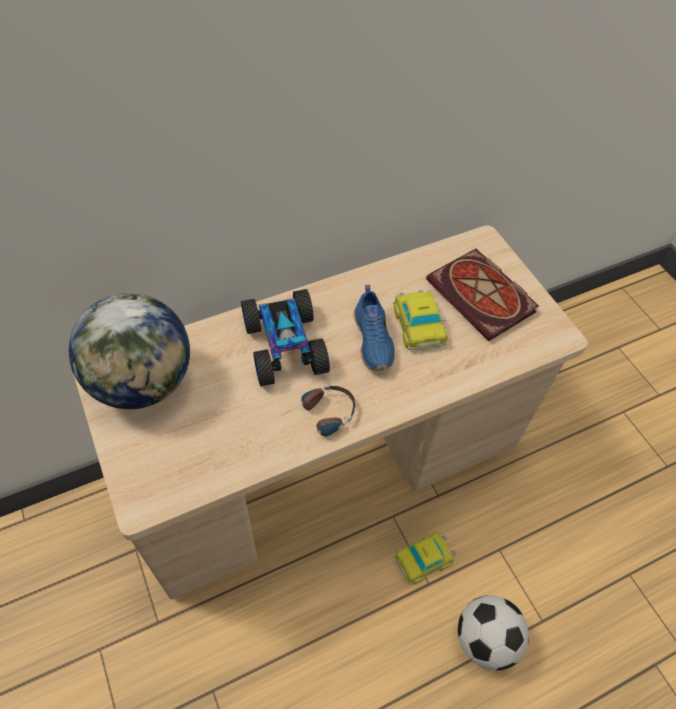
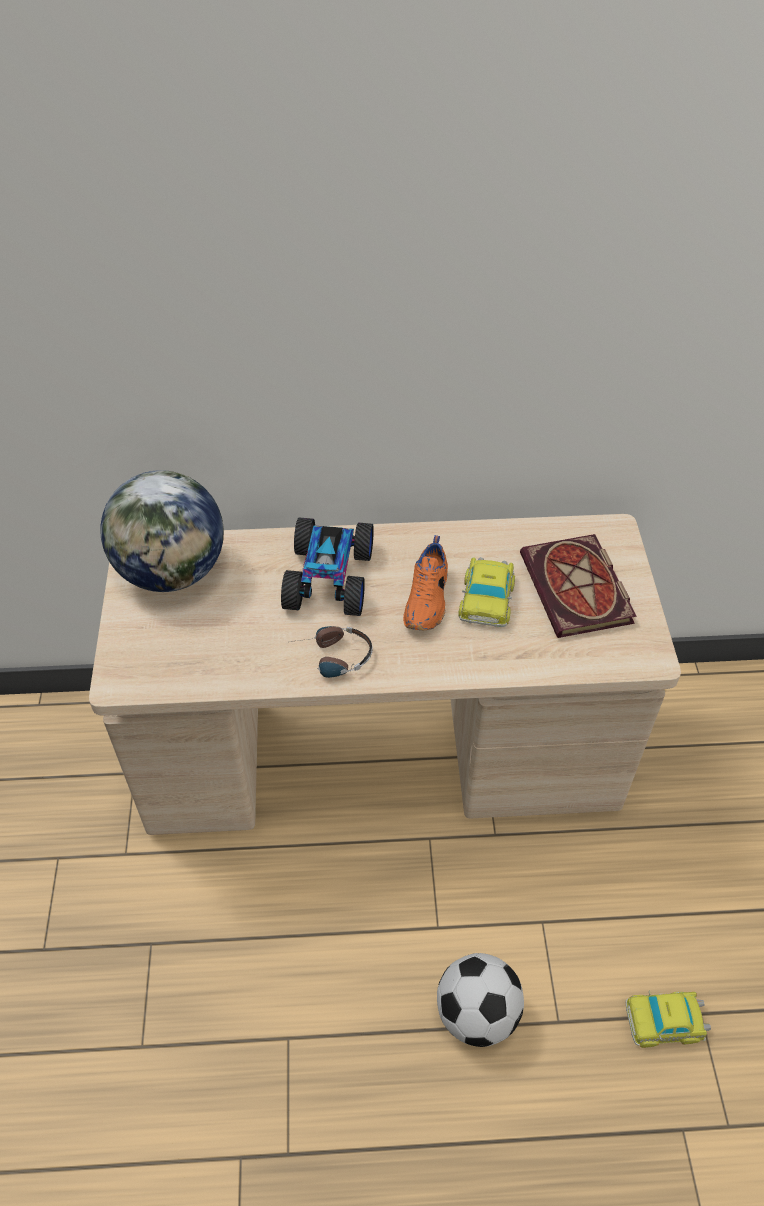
camera: 25 degrees right, 5 degrees down
(374, 340) = (428, 599): blue shoe -> orange shoe
(424, 559) = (445, 898): toy car -> toy car (665, 1021)

